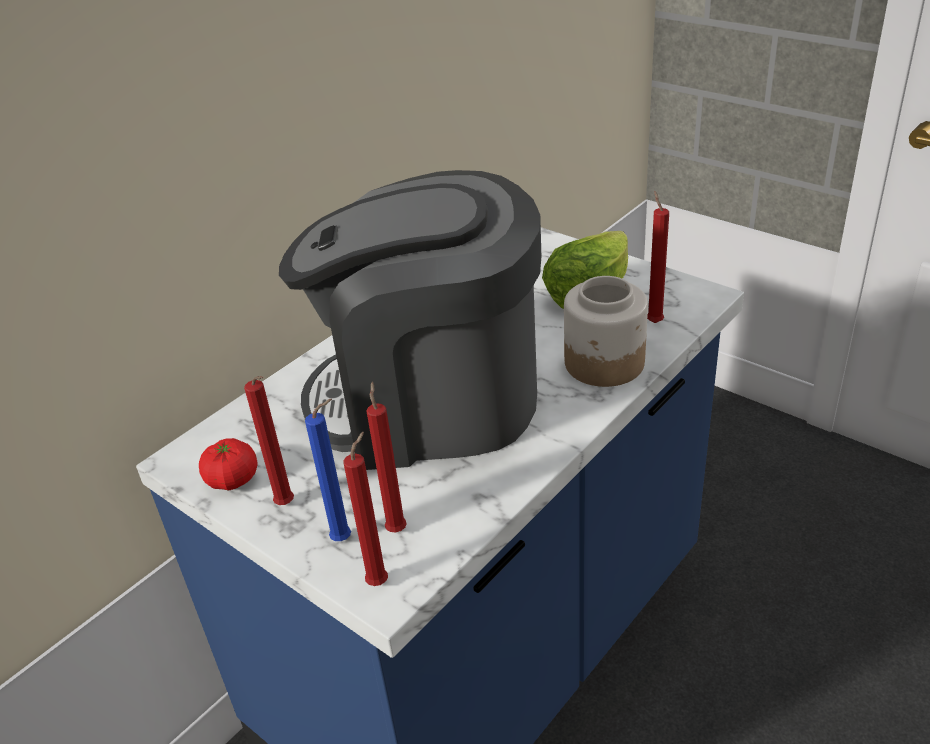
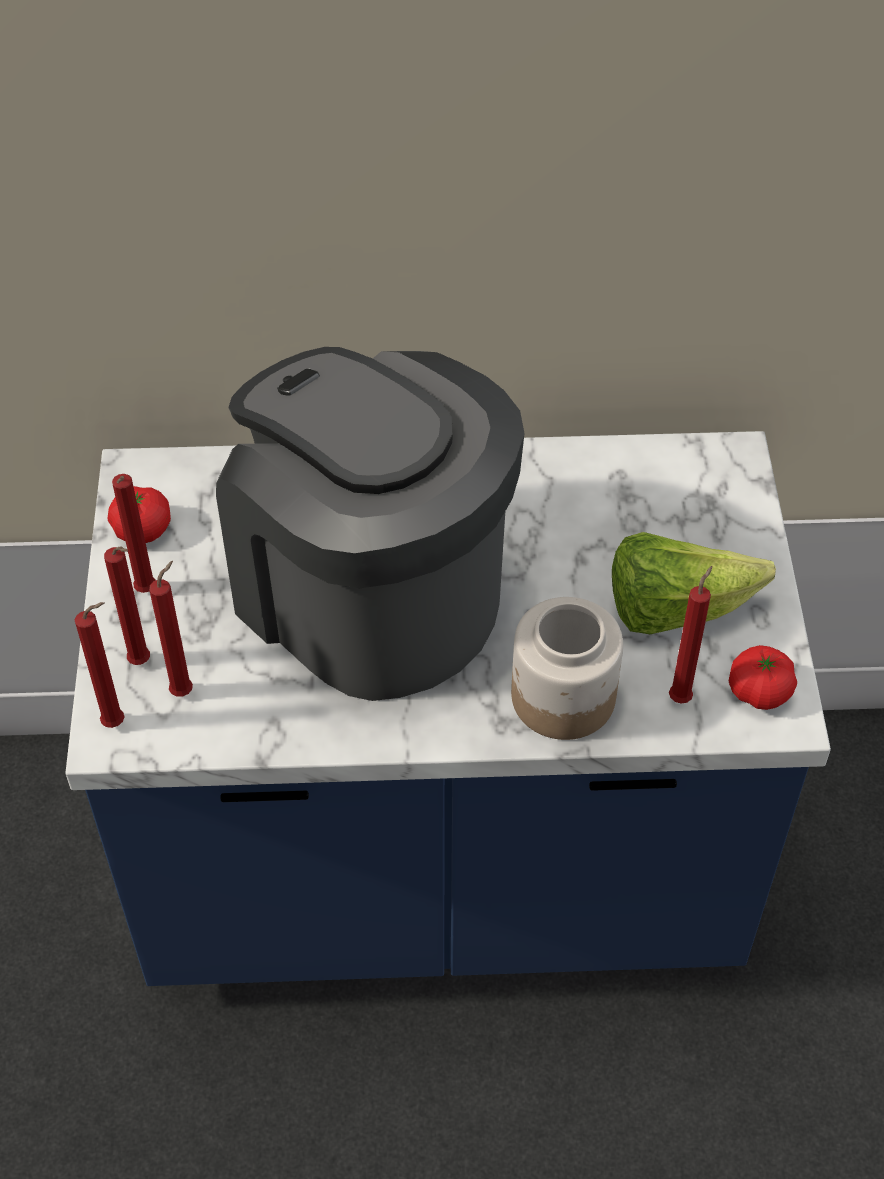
camera: 45 degrees right, 15 degrees up
(345, 539) = (142, 663): blue candle -> red candle
(680, 295) = (759, 691): none -> tomato

